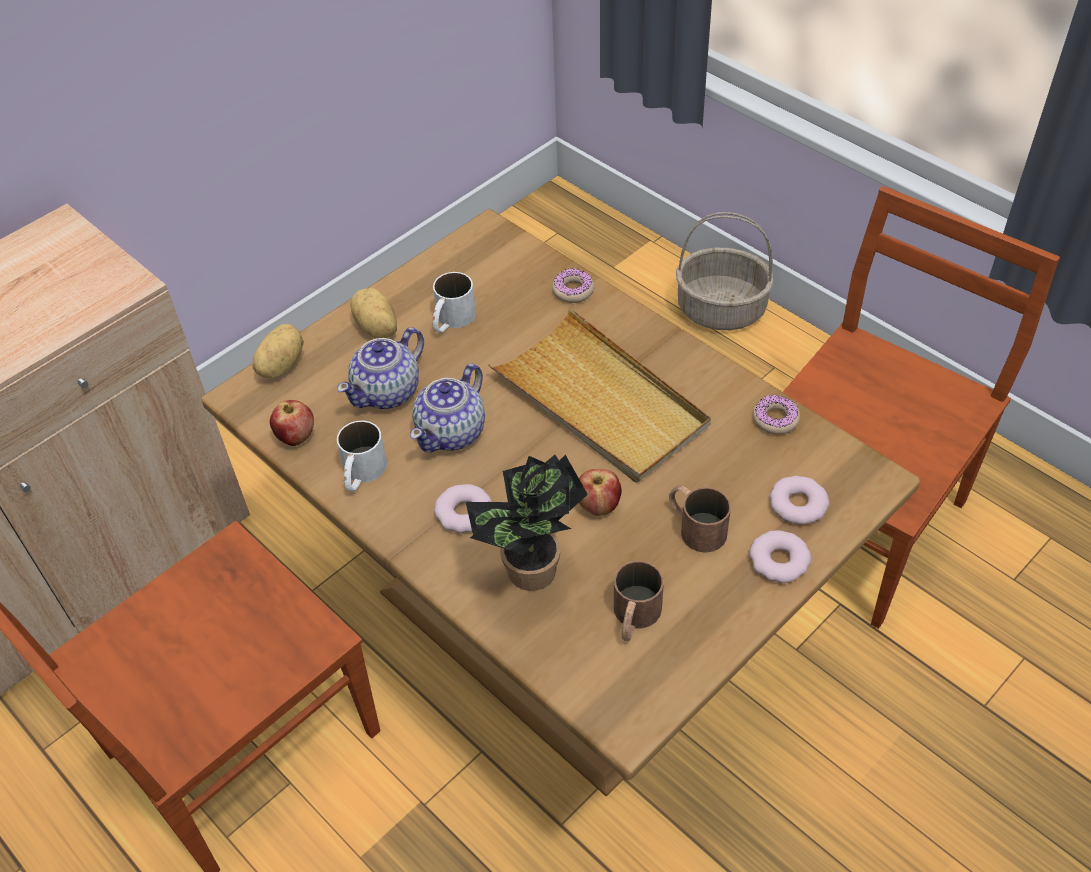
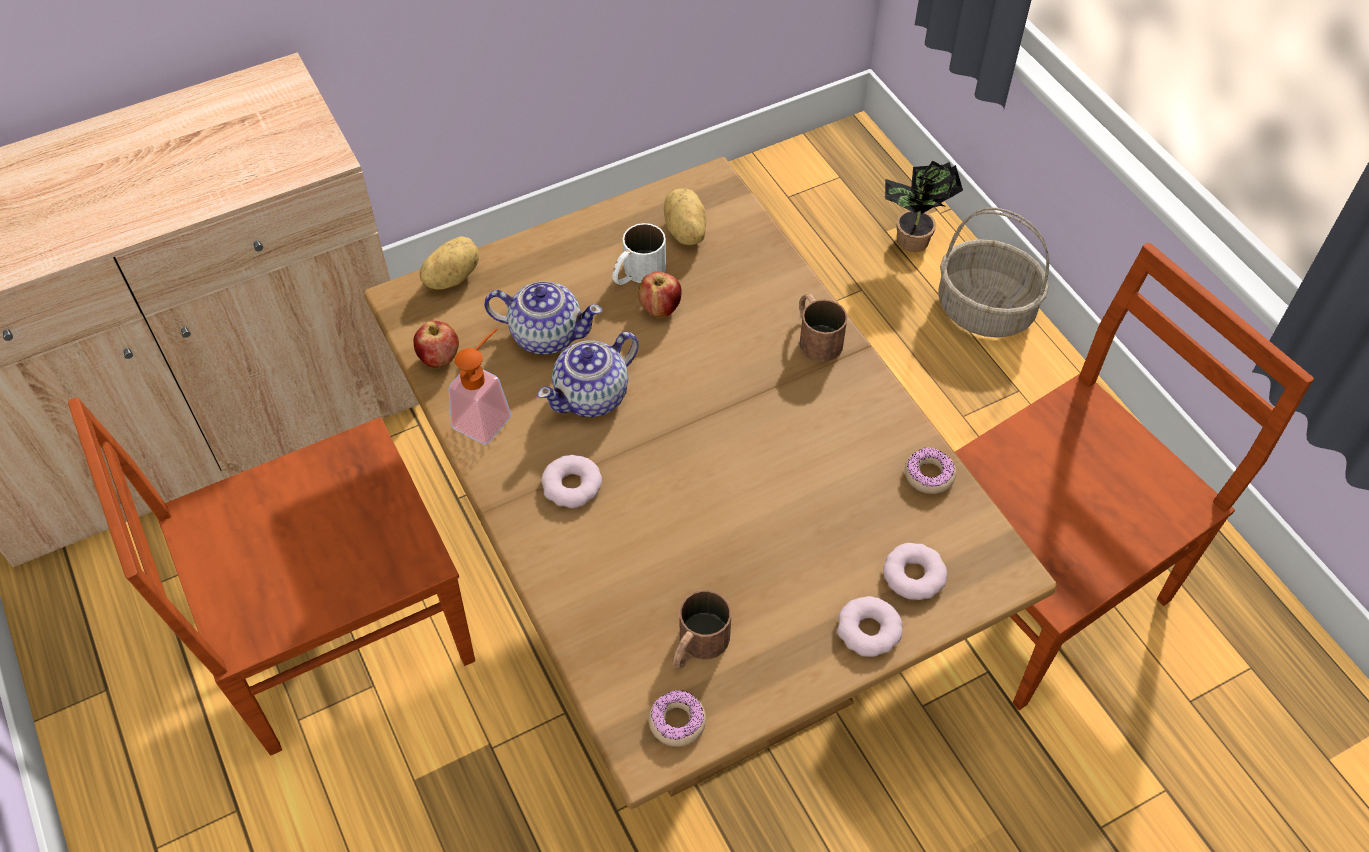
camera: 15 degrees right, 5 degrees up
(361, 474) = (488, 415): white mug -> soap dispenser
(376, 329) = (559, 262): potato -> potato (684, 232)
(388, 392) = (546, 334): teapot -> teapot turned 135 degrees counterclockwise
(531, 577) = (612, 572): potted plant -> potted plant (911, 244)
(573, 291) = (774, 273): donut -> donut (677, 721)
(599, 506) = (708, 517): apple -> apple (660, 309)
(600, 401) = (754, 404): beige tray -> none
(695, 526) = (797, 567): brown mug -> brown mug (815, 336)

